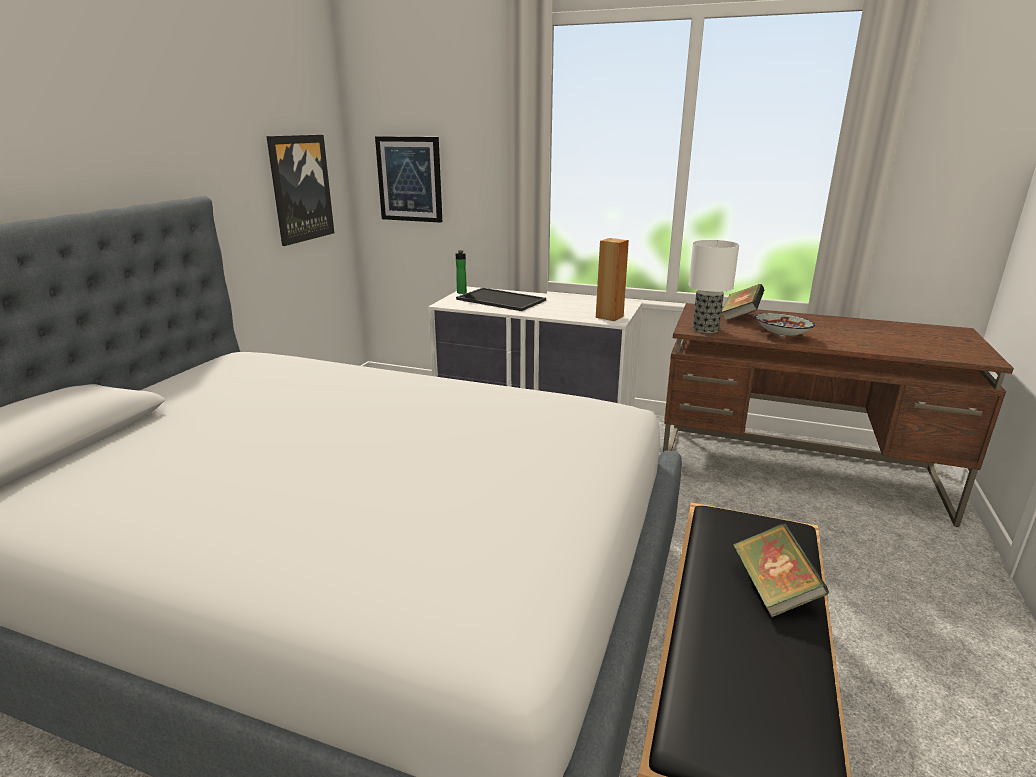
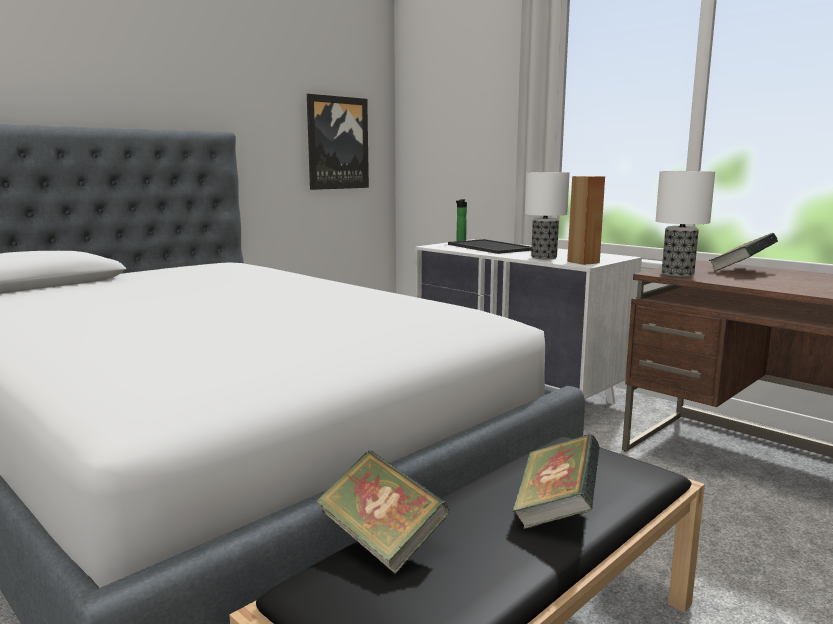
camera: 25 degrees right, 10 degrees down
(410, 179) = (440, 139): picture -> none
(568, 313) = (543, 257): none -> table lamp
(692, 668) = (381, 541): none -> book
(781, 336) = (769, 284): bowl -> none

